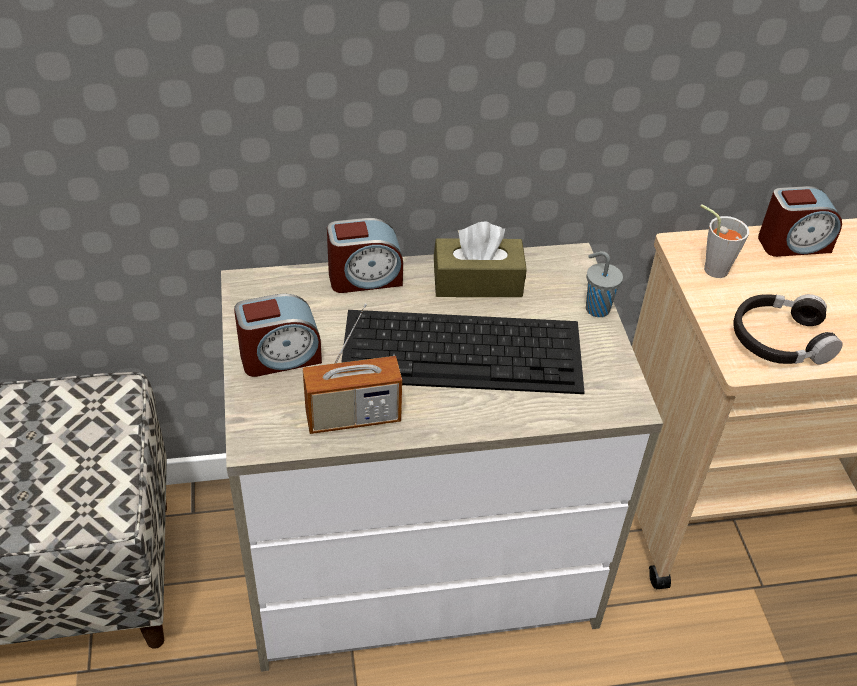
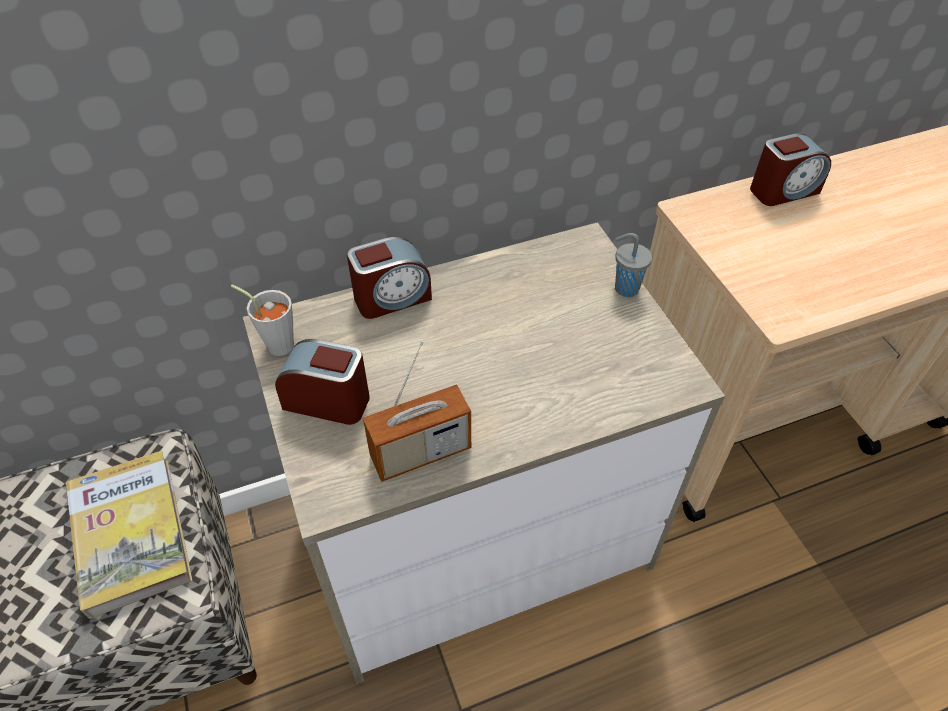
camera: 10 degrees left, 5 degrees up
(75, 457) = (130, 534): none -> book
(280, 357) = (328, 400): alarm clock -> alarm clock turned 135 degrees counterclockwise
(464, 350) = (512, 357): keyboard -> none
(477, 282) = (504, 282): brown tissue box -> none
(711, 267) = (718, 227): grey cup -> grey cup (275, 343)
(779, 340) = (804, 288): black headphones -> none

